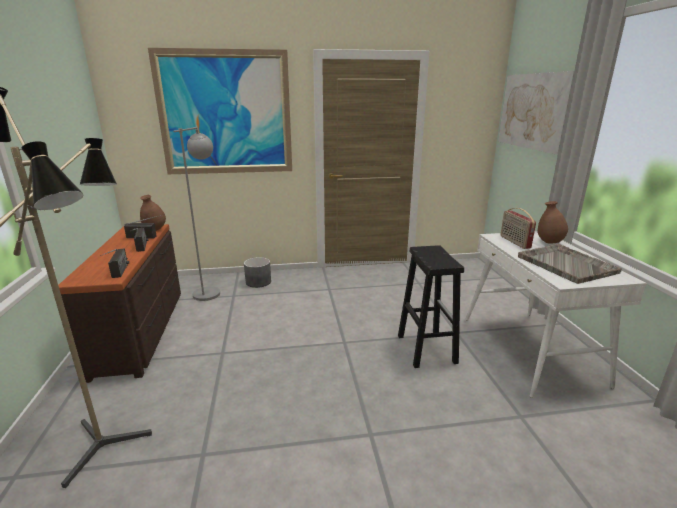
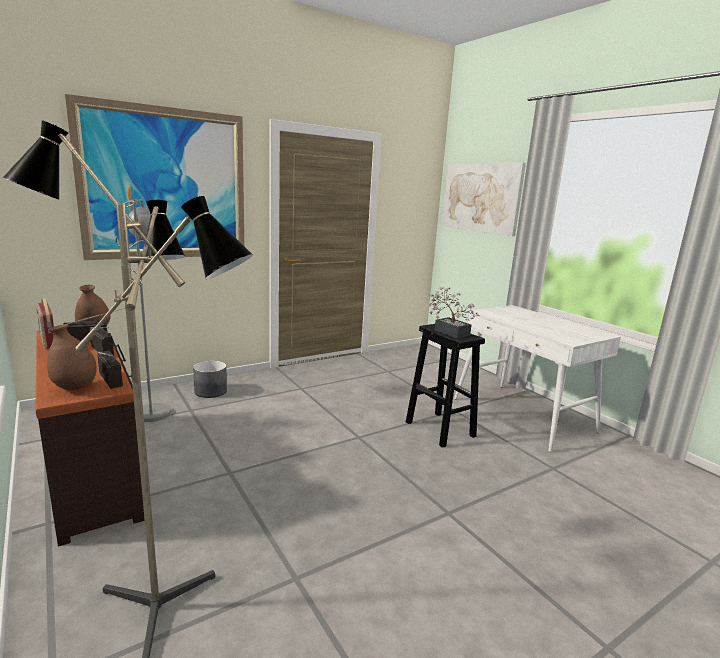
camera: 25 degrees left, 5 degrees down
(433, 256) = (449, 331): none -> potted plant
(514, 242) = (501, 315): radio -> radio (48, 341)
(549, 242) = (527, 313): brown vase -> brown vase (75, 388)
(565, 264) = (557, 328): grey tray -> none

